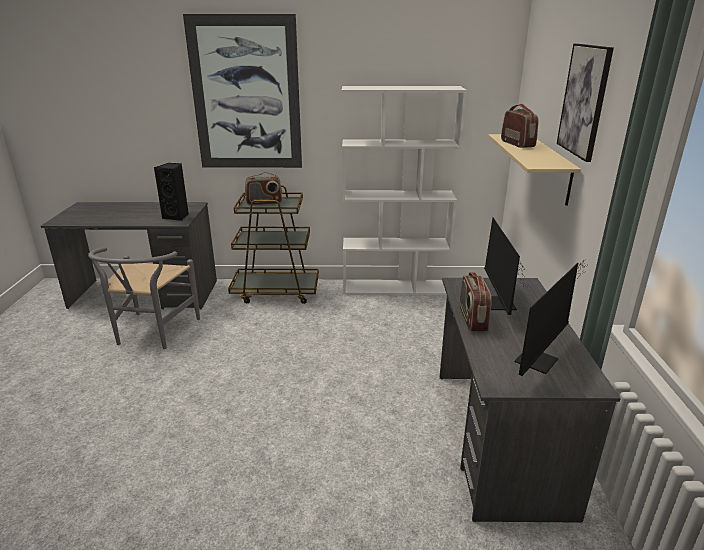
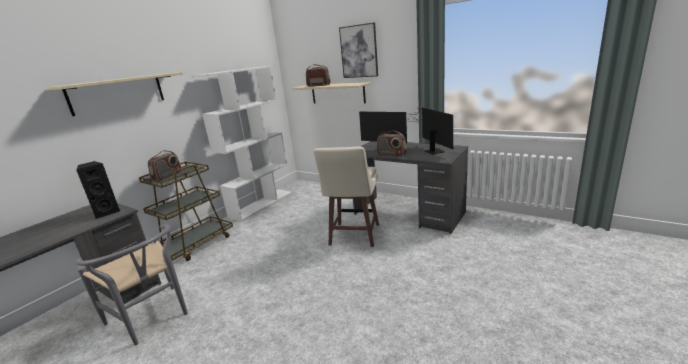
camera: 55 degrees left, 5 degrees down
(246, 95) = (117, 93): picture -> beige shelf
(380, 402) = (354, 235): none -> beige stool

